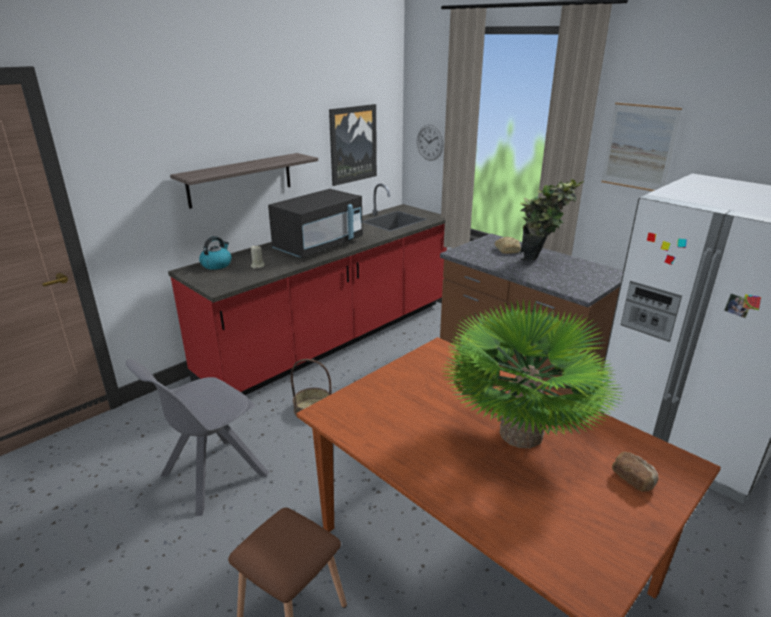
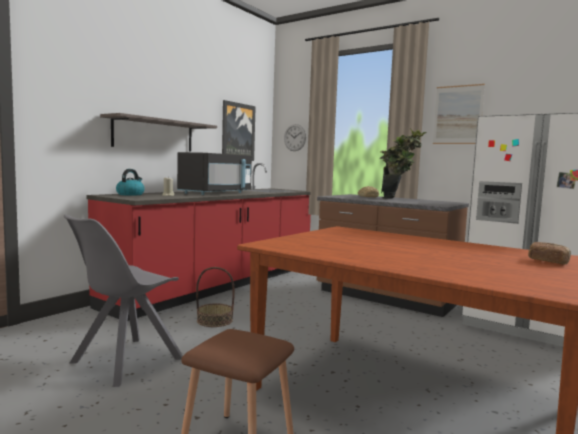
camera: 10 degrees left, 20 degrees down
(521, 434) = (441, 250): potted plant -> none

